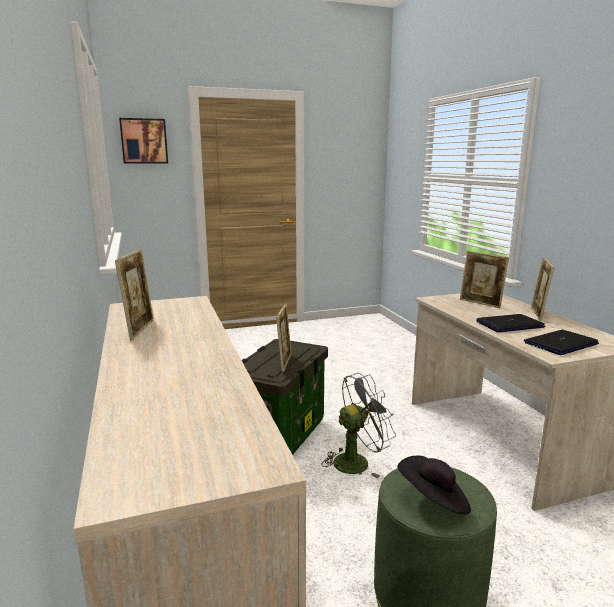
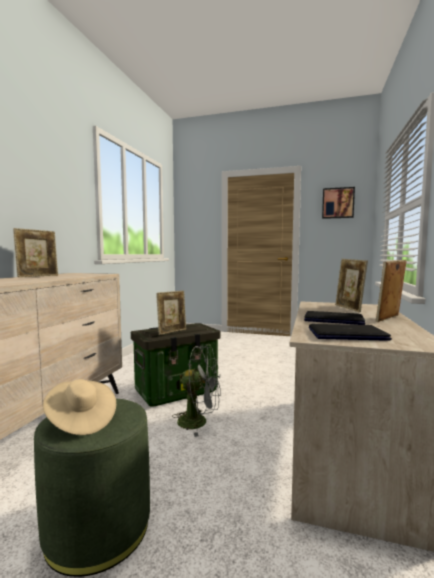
camera: 35 degrees right, 10 degrees down
(144, 141) = (194, 206): picture -> picture (338, 203)
(434, 500) = (81, 421): black hat -> beige hat

